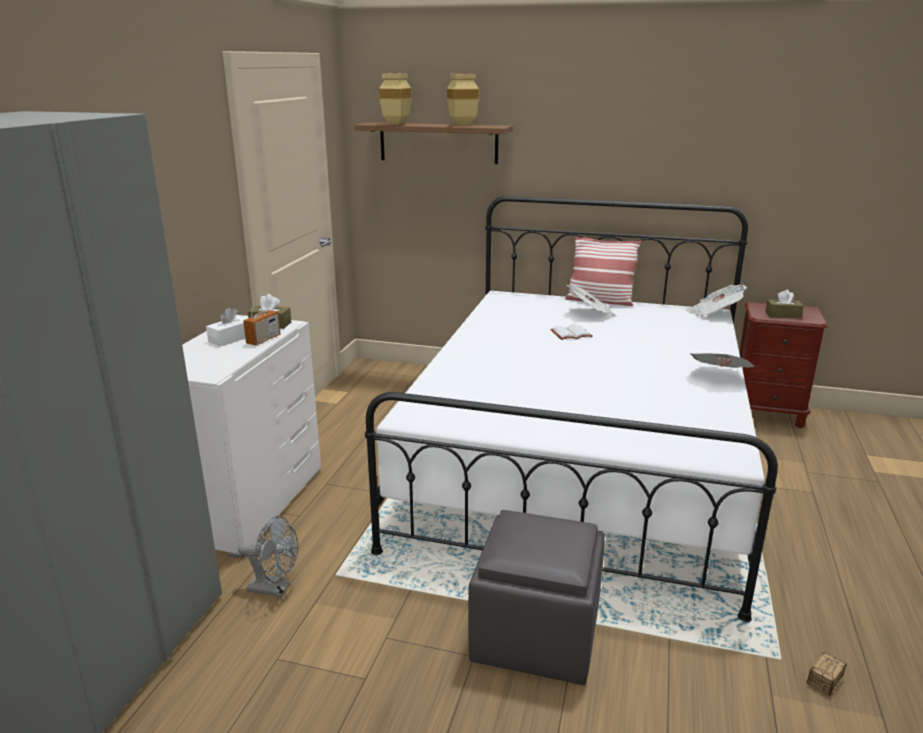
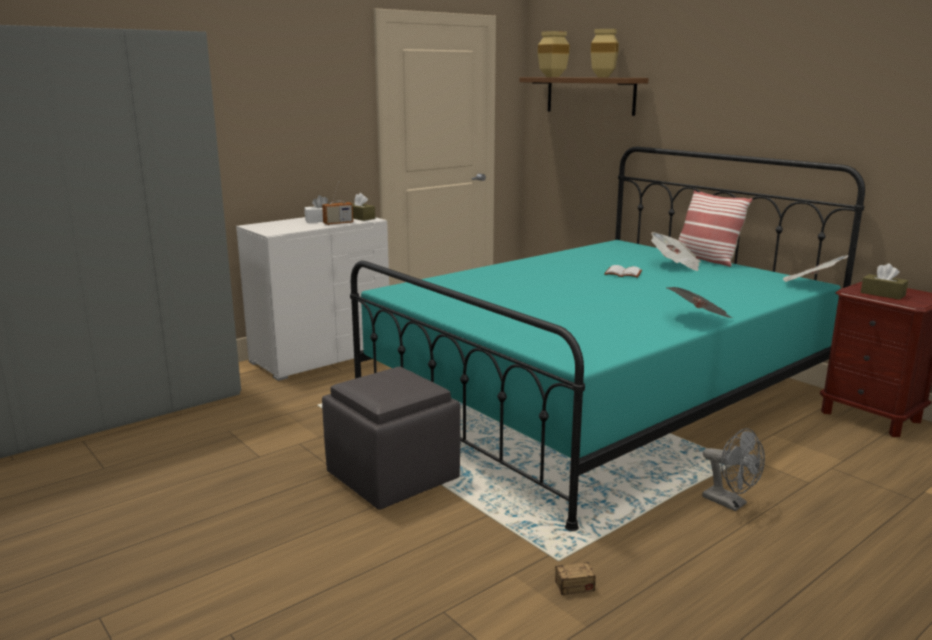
camera: 35 degrees right, 5 degrees down
(275, 588) = (274, 400): grey fan -> grey fan (730, 503)
(579, 462) = (597, 398): white bed -> turquoise bed

